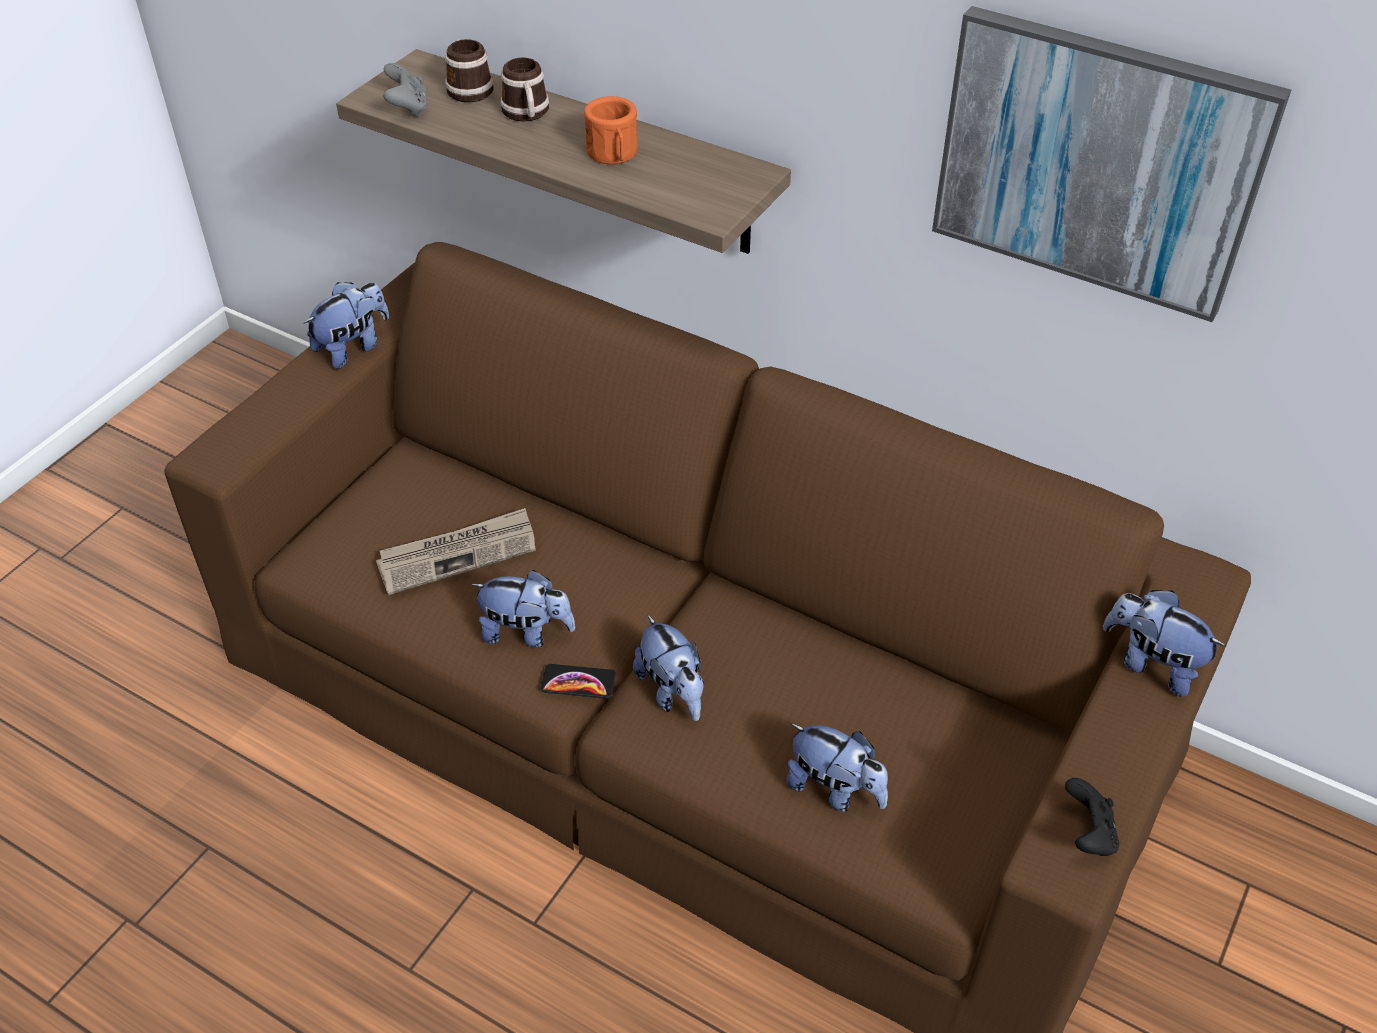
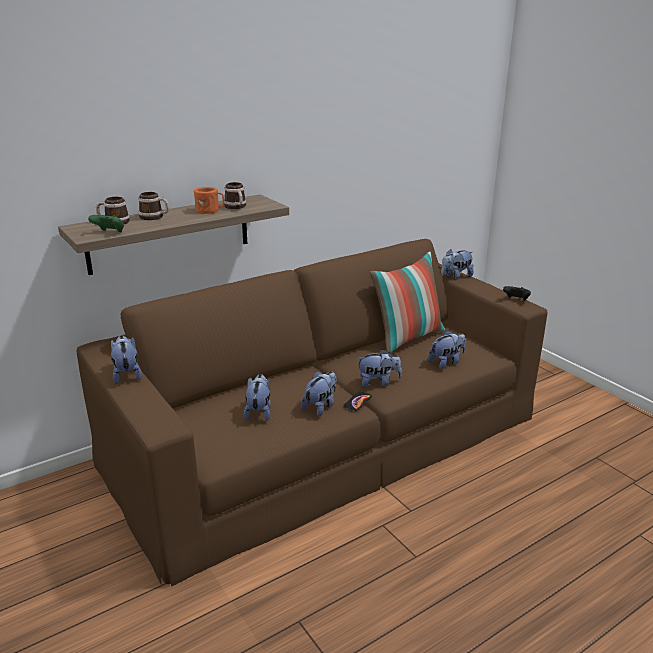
camera: 65 degrees left, 20 degrees down
(408, 108) = (109, 233): grey game controller -> green game controller
(458, 554) = (259, 412): newspaper -> plush toy
(663, 175) = (236, 207): none -> mug
(904, 680) = (407, 338): none -> pillow
(1097, 162) = (359, 138): picture -> none

